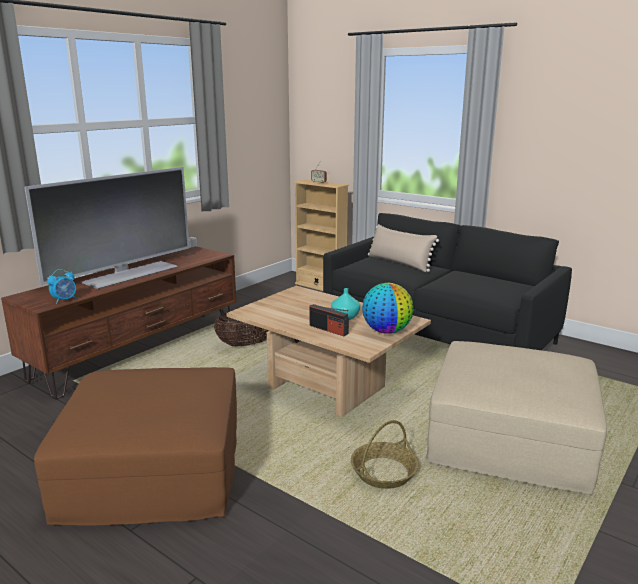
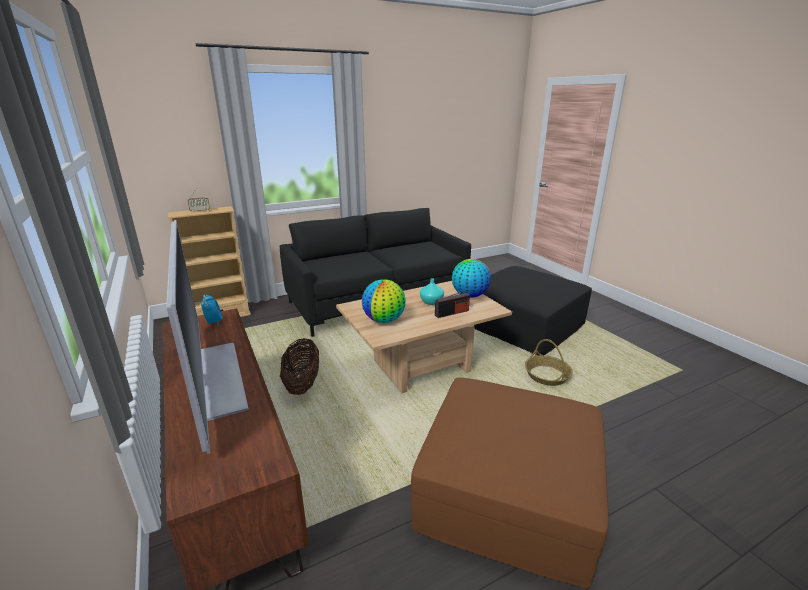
camera: 65 degrees left, 5 degrees up
(65, 300) = (266, 443): alarm clock -> alarm clock (214, 322)
(281, 306) = (384, 320): none -> globe
(399, 263) = (341, 259): beige pillow -> none
(511, 438) = (524, 324): beige ottoman -> black ottoman

